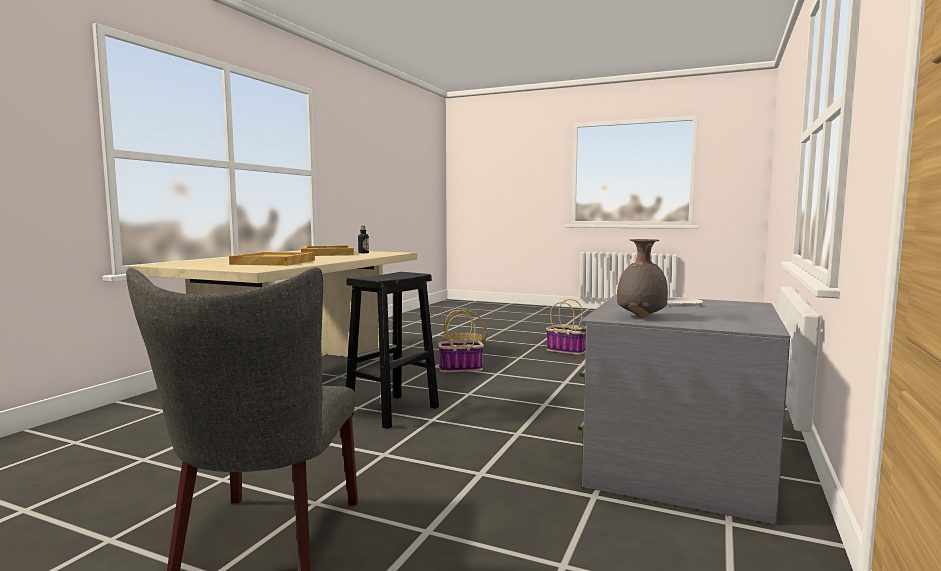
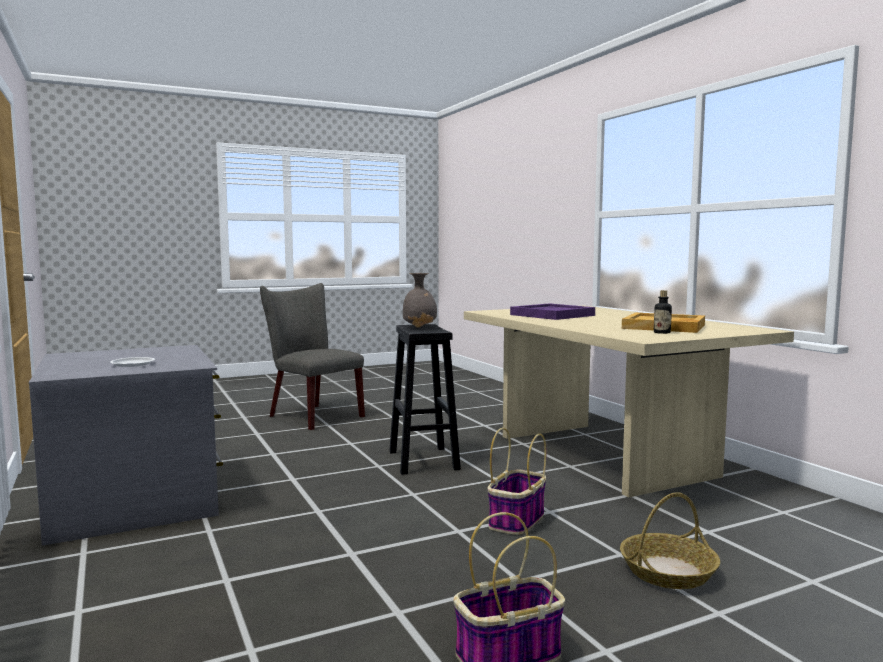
camera: 130 degrees right, 0 degrees up
(273, 262) = (552, 315): beige tray -> purple tray
(640, 316) = (158, 350): grey vase -> grey vase (420, 327)

